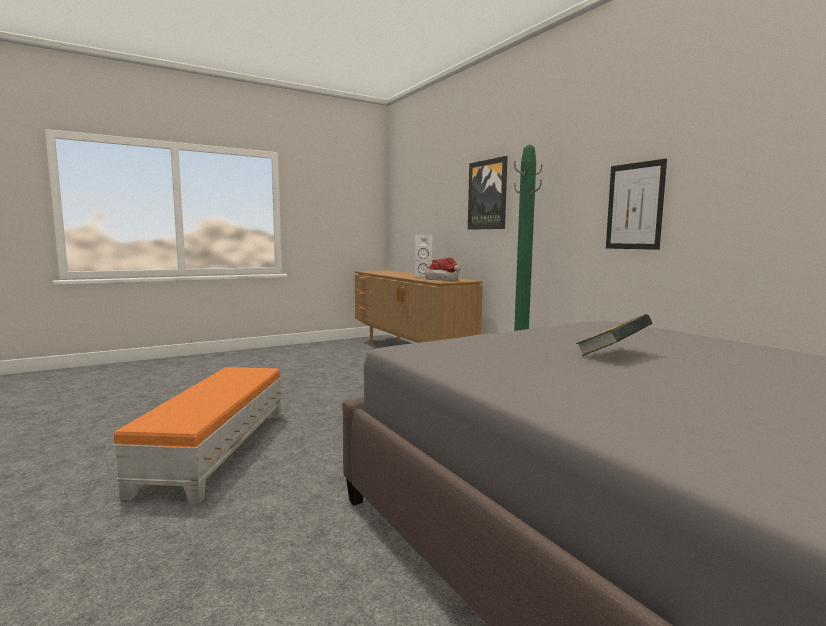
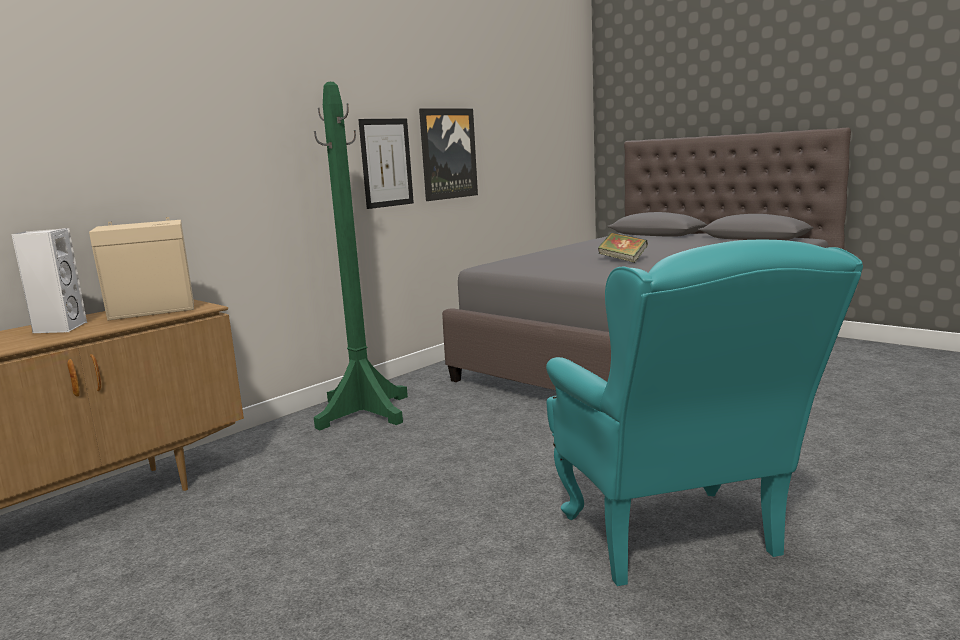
camera: 105 degrees left, 5 degrees up
(217, 449) = (680, 547): orange ottoman -> turquoise armchair
(444, 279) = (154, 311): hat -> beige speaker
(488, 195) = (149, 141): picture -> picture (448, 154)

